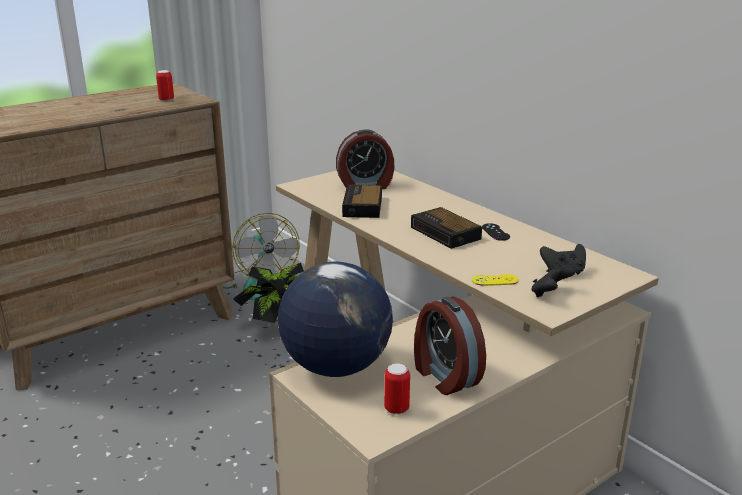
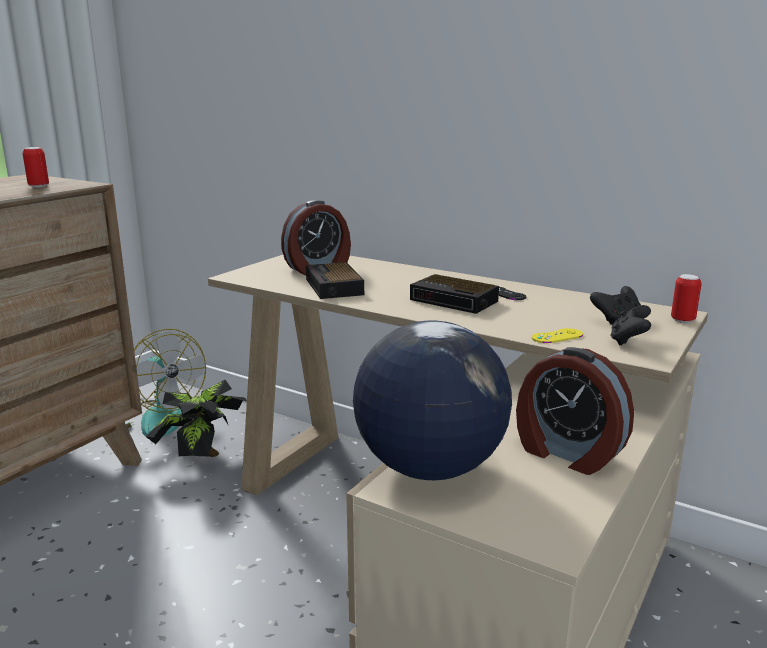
camera: 20 degrees left, 5 degrees down
(396, 409) = (550, 503): can -> can (682, 320)

